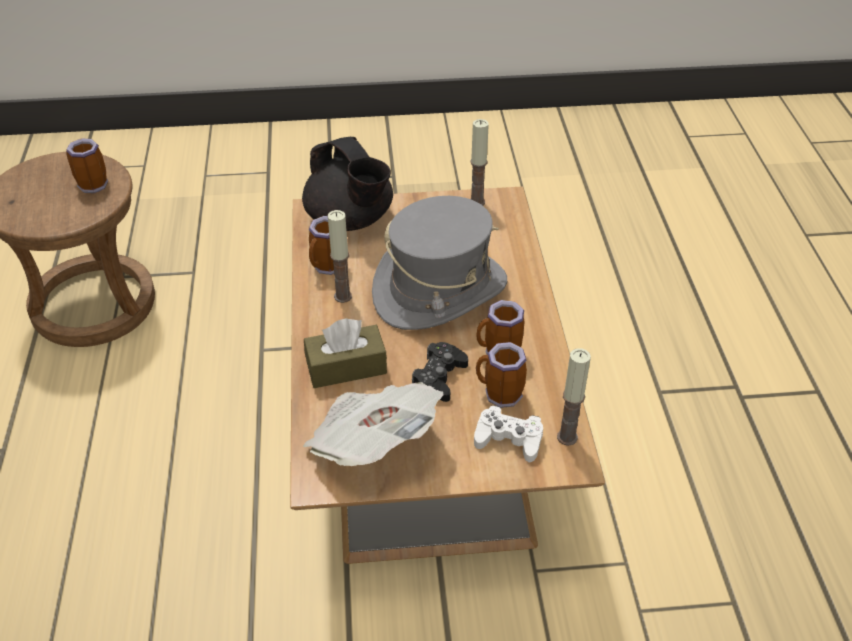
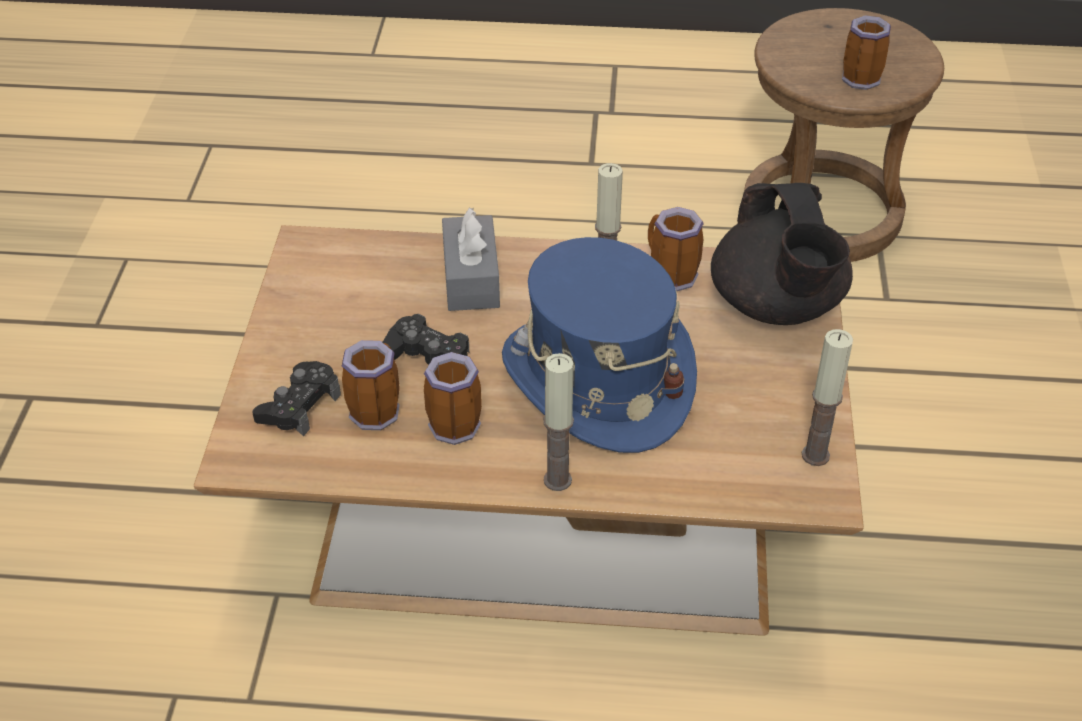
camera: 100 degrees right, 0 degrees up
(346, 367) = (471, 278): brown tissue box -> grey tissue box
(350, 220) = (777, 306): black teapot -> black teapot turned 75 degrees counterclockwise
(373, 443) = (341, 289): newspaper -> none
(440, 291) = (597, 380): grey hat -> blue hat
(508, 439) = (299, 406): white game controller -> black game controller
(567, 437) = (278, 463): candle -> candle (557, 480)

